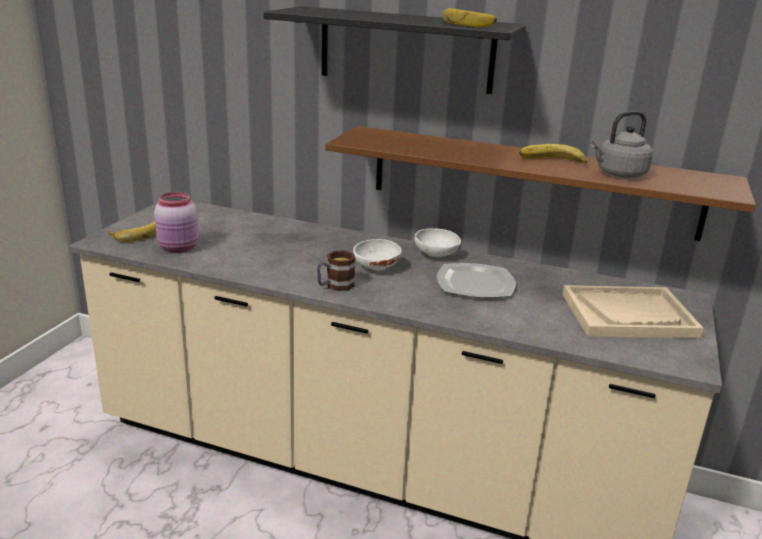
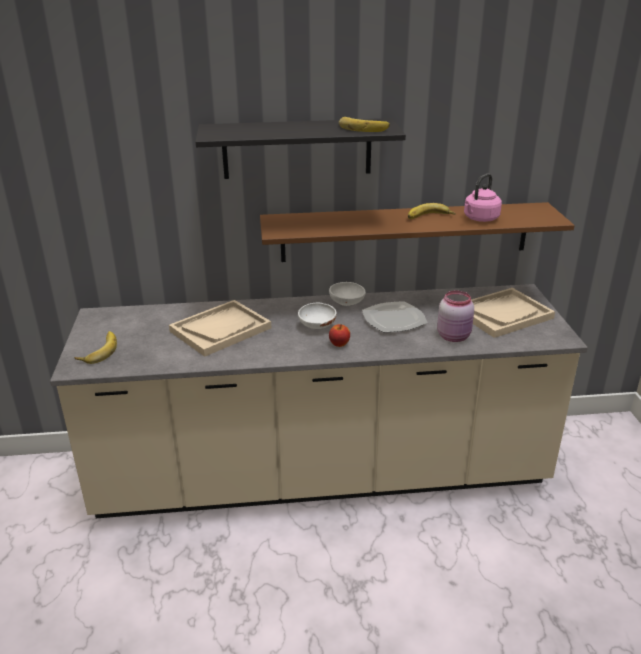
camera: 25 degrees left, 5 degrees up
(179, 248) = (150, 354): pink jar -> pink jar (454, 336)
(272, 245) = (220, 329): none -> beige tray
(335, 286) = (304, 351): mug -> none
(381, 290) = (339, 344): none -> apple
(618, 174) = (480, 219): grey kettle -> pink kettle

